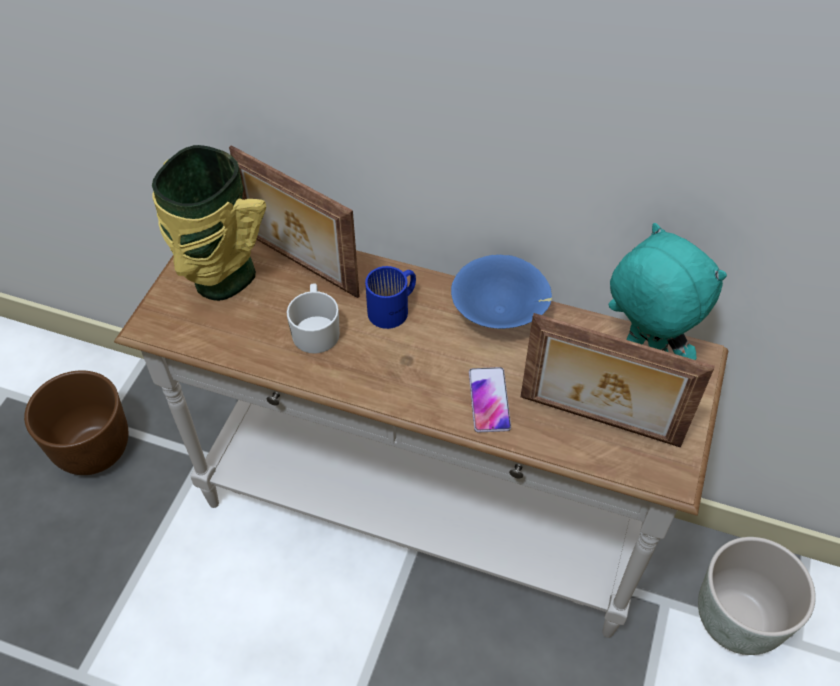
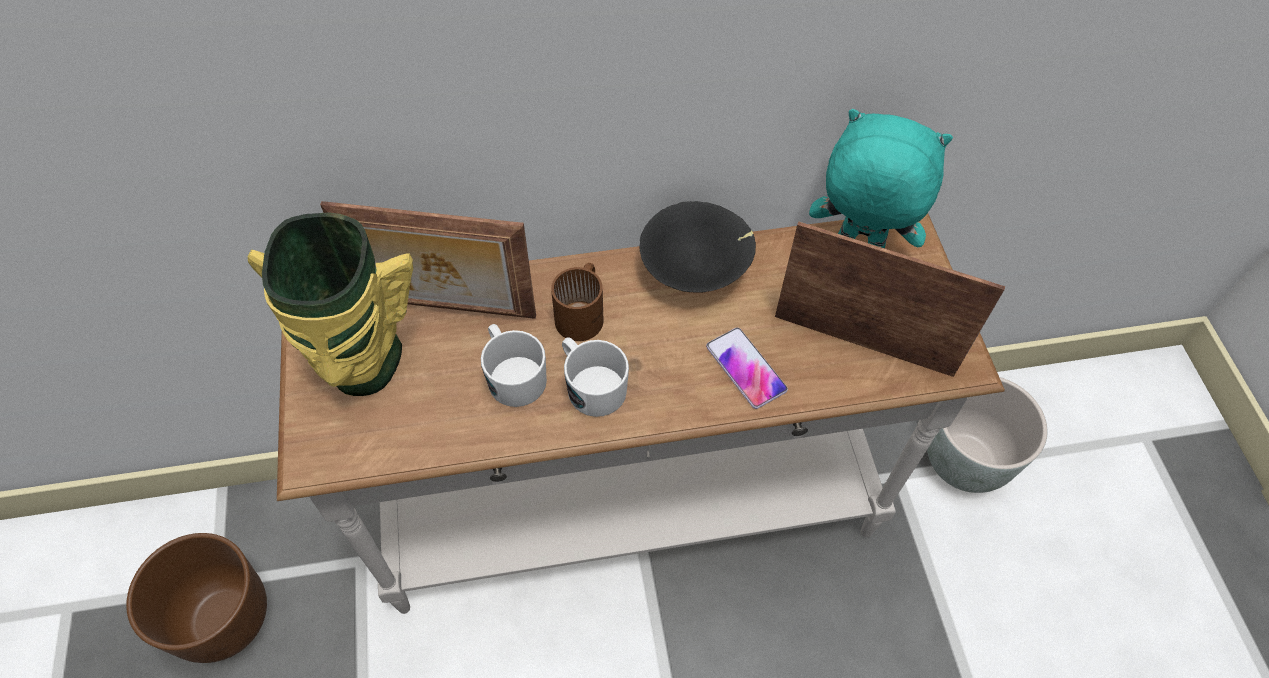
camera: 30 degrees left, 5 degrees up
(366, 361) = (591, 385): none -> white mug
(394, 309) = (584, 313): blue mug -> brown mug
(500, 314) = (697, 270): blue bowl -> black bowl
(598, 423) = (863, 342): picture frame -> picture frame turned 150 degrees counterclockwise

